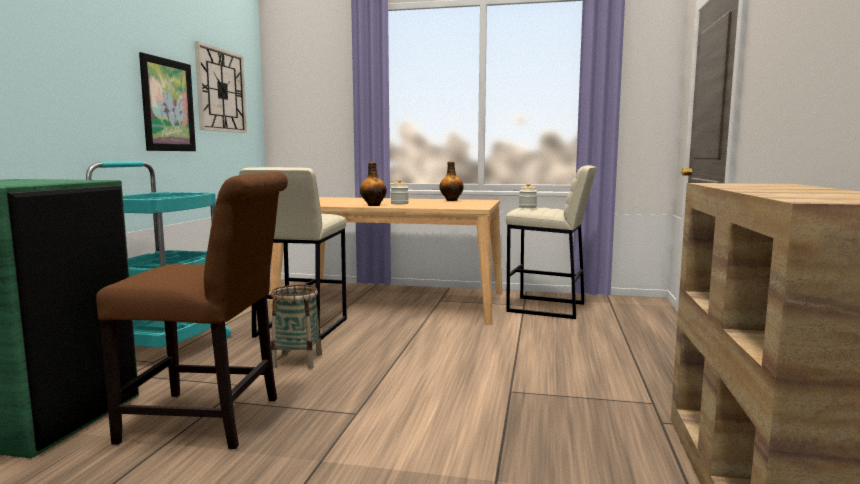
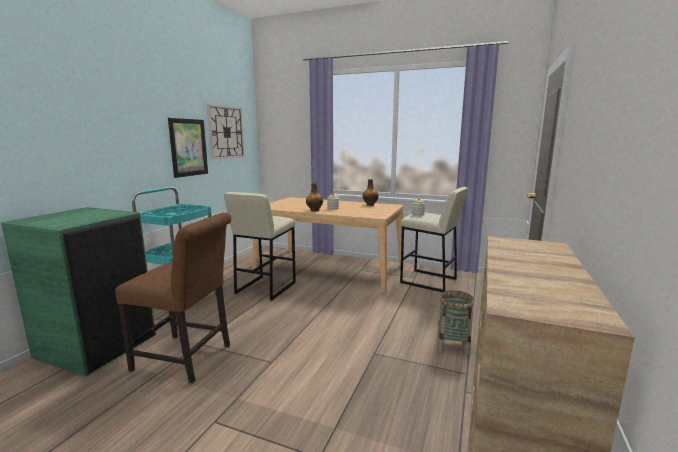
camera: 10 degrees right, 5 degrees up
(297, 360) = (253, 315): basket -> basket (453, 345)

